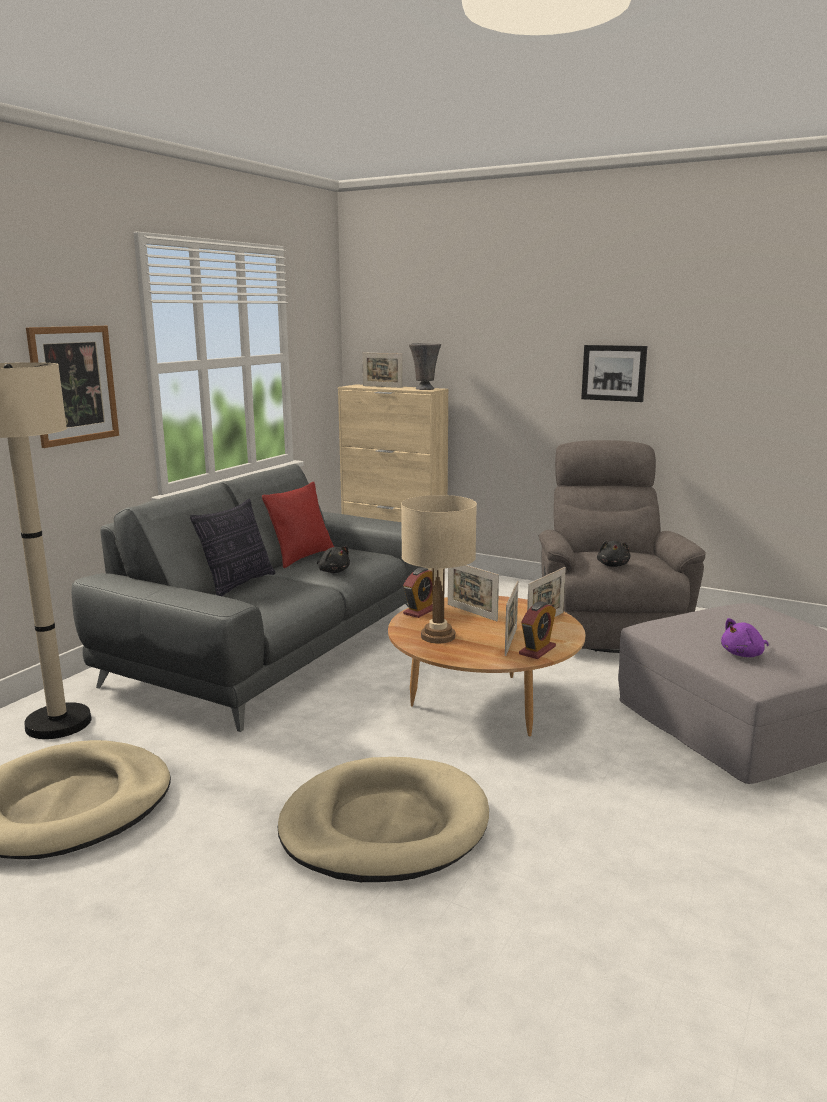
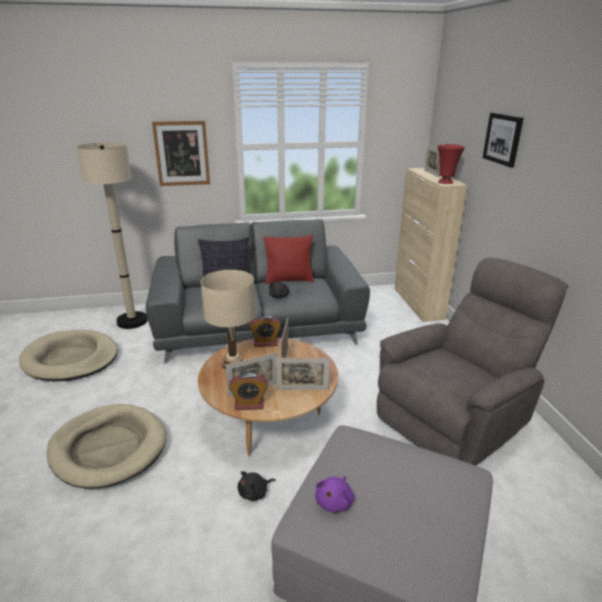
camera: 50 degrees right, 10 degrees up
(425, 389) = (446, 182): grey vase -> red vase
(613, 565) = (424, 375): black plush toy -> black plush toy (255, 493)
(614, 373) = (563, 204): picture -> picture (503, 139)
(743, 654) = (335, 502): purple plush toy -> purple plush toy turned 90 degrees counterclockwise

